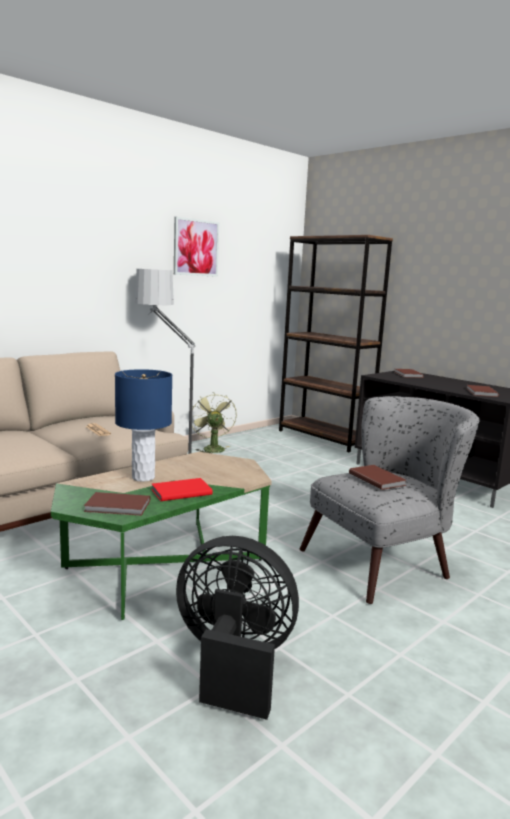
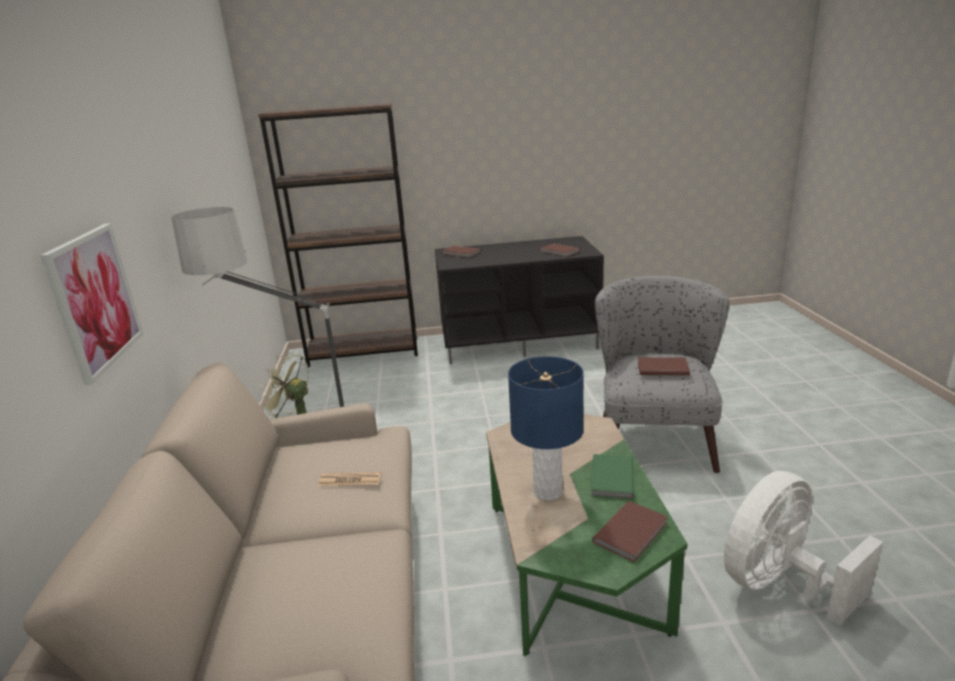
camera: 50 degrees left, 10 degrees up
(180, 491) = (610, 479): red book -> green book
(196, 247) = (189, 159): picture -> picture (95, 300)
(233, 663) = (779, 584): black fan -> white fan

